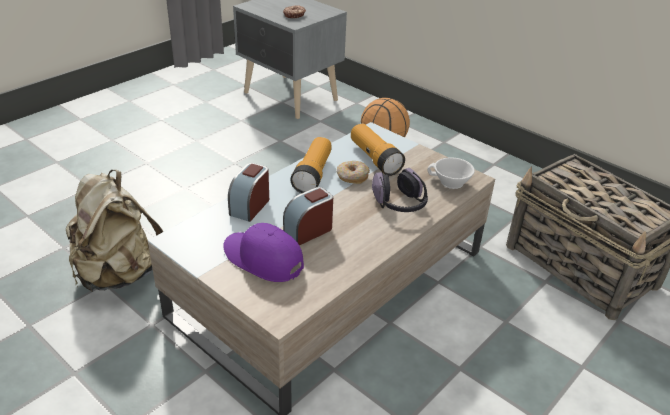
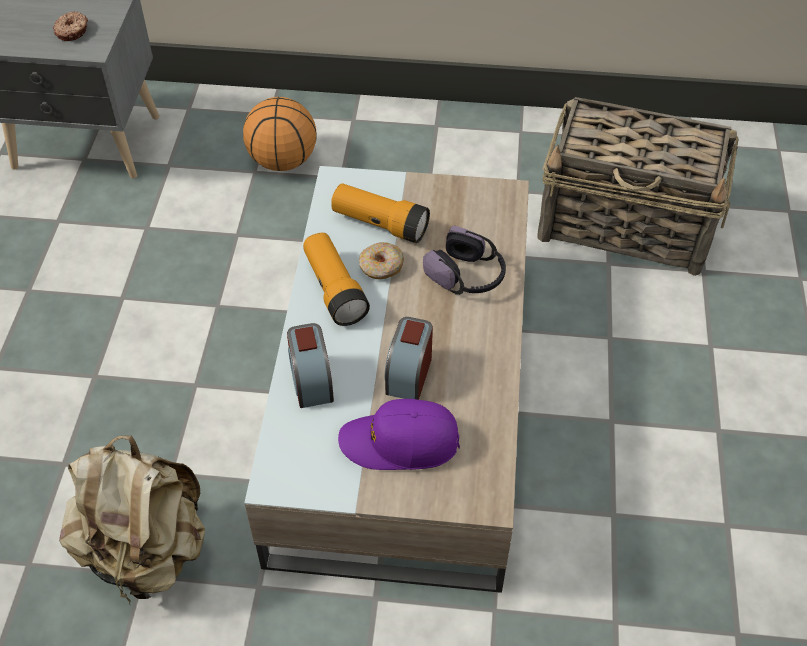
camera: 35 degrees left, 15 degrees up
(450, 182) = (490, 213): white cup -> none

